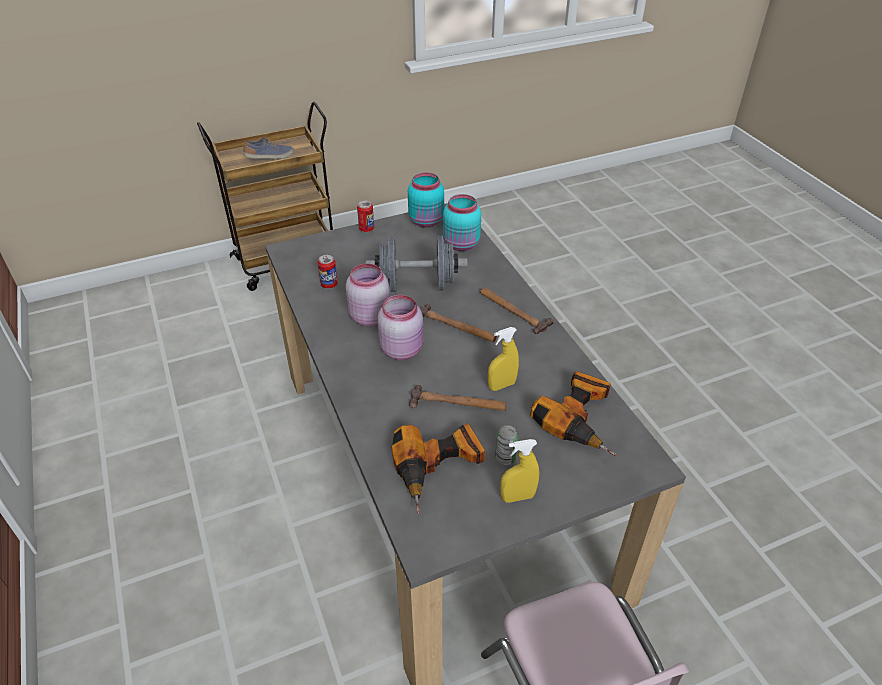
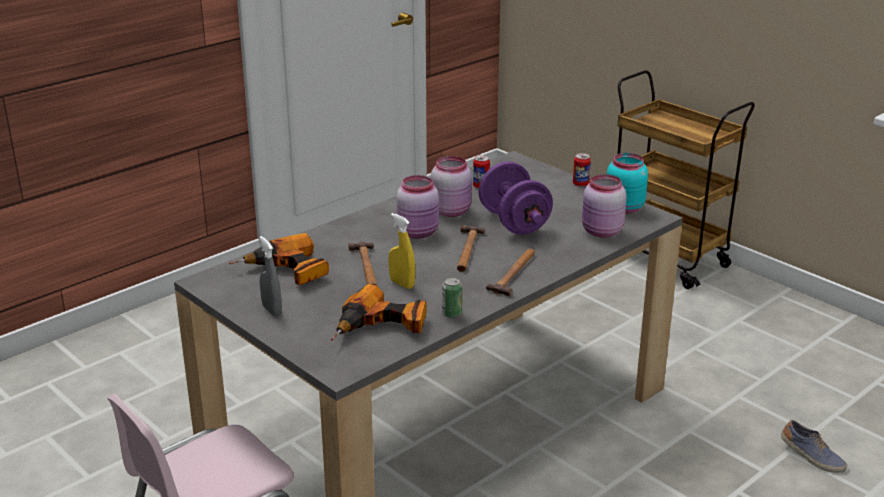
camera: 70 degrees right, 15 degrees down
(270, 157) = (677, 132): shoe -> shoe (811, 457)
(417, 285) = (514, 222): grey dumbbell -> purple dumbbell
(462, 244) = (601, 232): turquoise jar -> pink jar
(505, 458) = (313, 299): can -> can (452, 314)
(517, 497) = (272, 310): yellow spray bottle -> grey spray bottle

